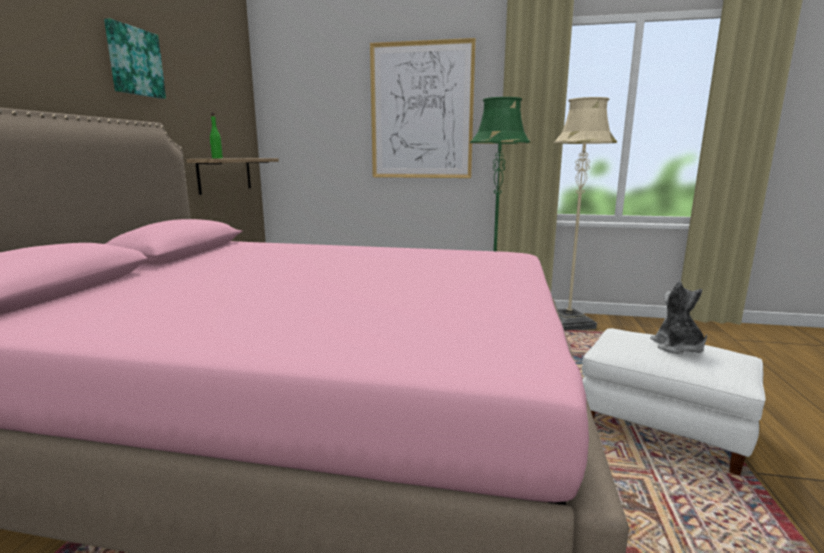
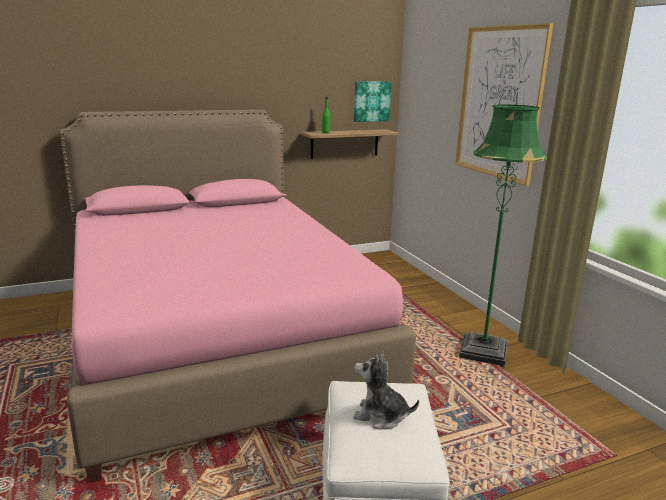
camera: 55 degrees right, 5 degrees up
(134, 62) = (262, 67): picture -> picture (371, 101)
(568, 323) = (561, 395): beige floor lamp -> none
(677, 347) = (381, 416): plush toy -> plush toy turned 120 degrees counterclockwise

